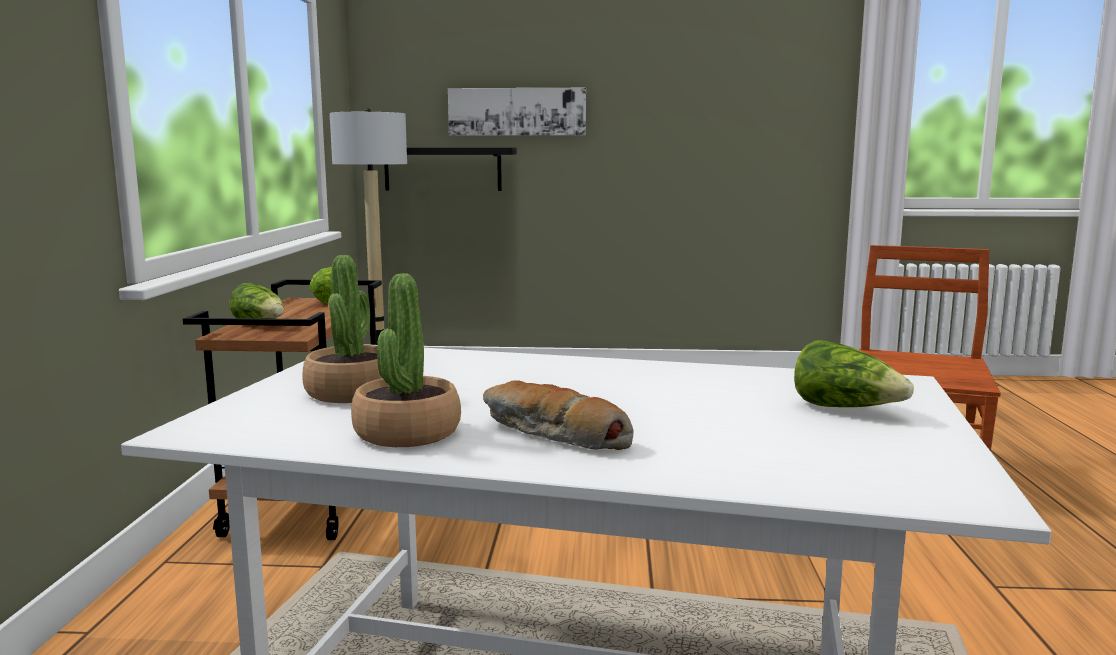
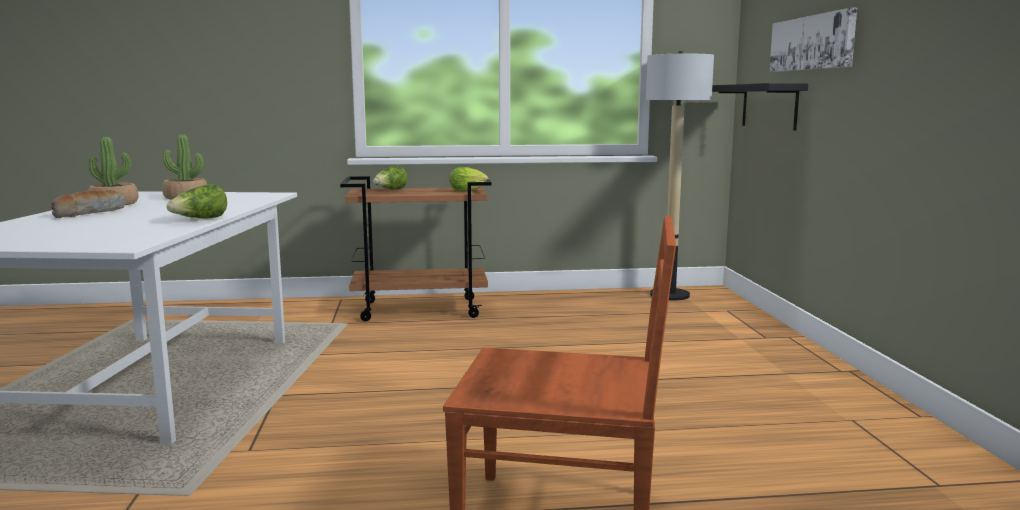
camera: 80 degrees right, 0 degrees up
(846, 408) = (78, 237): lettuce -> lettuce (200, 219)

